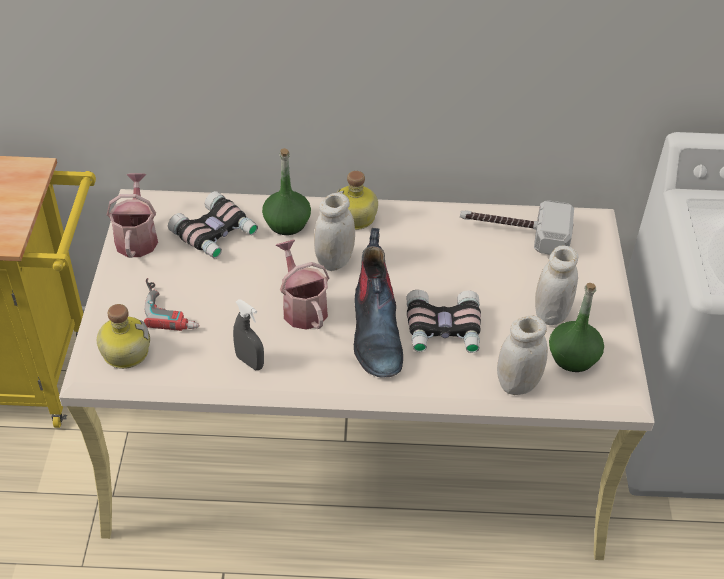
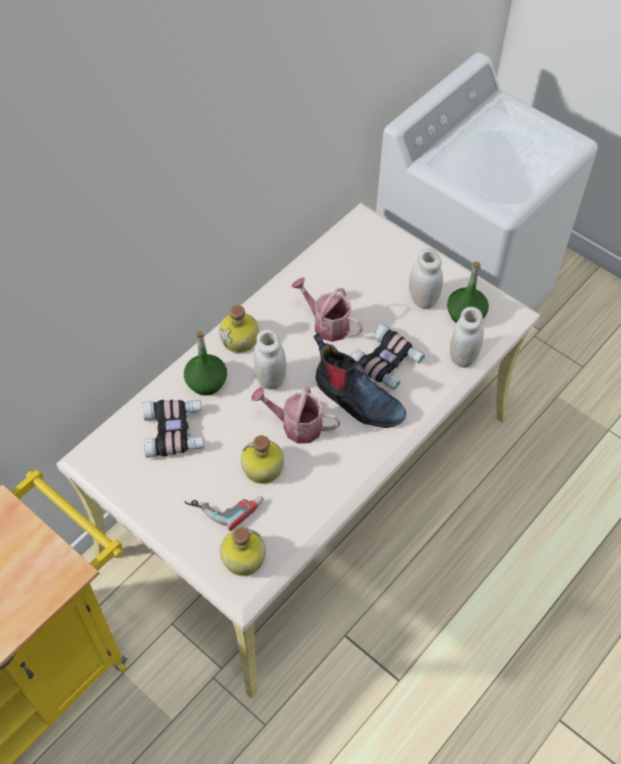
camera: 50 degrees left, 10 degrees up
(137, 237) = (129, 483): watering can -> watering can (327, 324)
(232, 311) = (262, 469): none -> bottle
(250, 362) = (319, 488): grey spray bottle -> none
(514, 232) = (337, 266): hammer -> none

